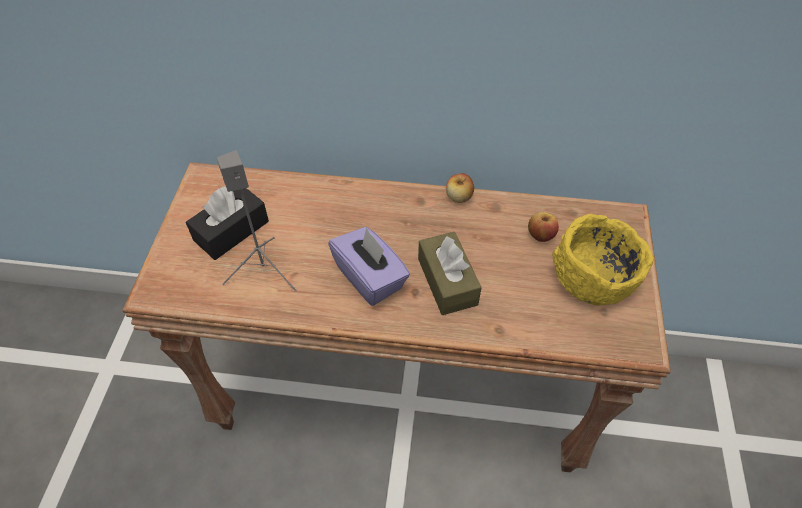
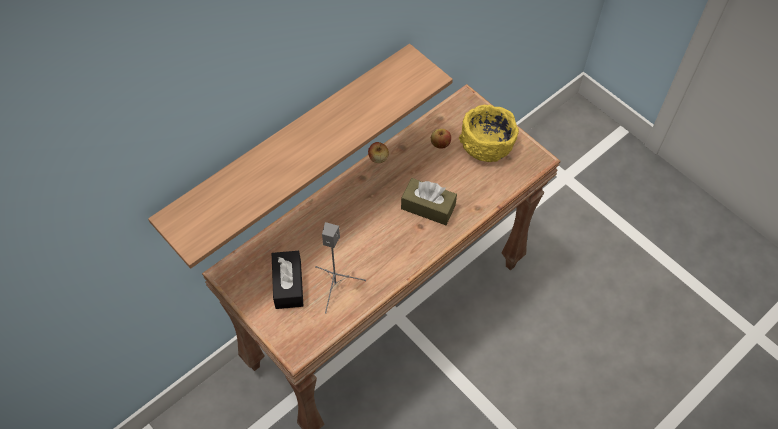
camera: 50 degrees left, 5 degrees up
(337, 81) = (290, 145): none -> shelf
(370, 278) = (391, 239): purple tissue box -> none

